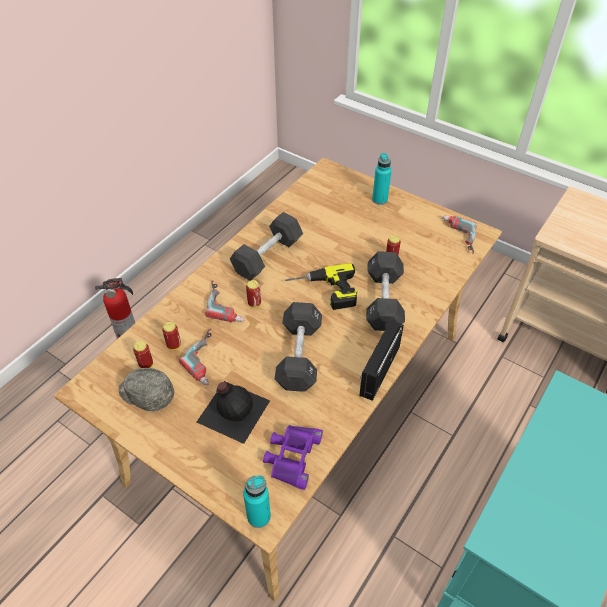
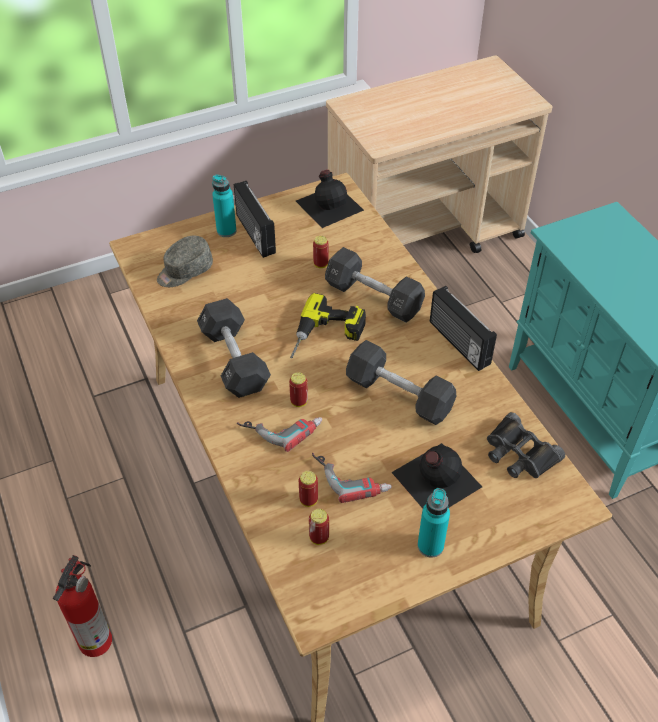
camera: 60 degrees left, 0 degrees up
(146, 394) = (364, 552): grey cap -> grey cap (184, 271)
(259, 516) = (572, 507): turquoise bottle -> turquoise bottle (430, 546)
(292, 456) = (519, 453): purple binoculars -> black binoculars
(389, 213) = (254, 234): none -> radio
(456, 236) = (329, 204): power drill -> black bottle

